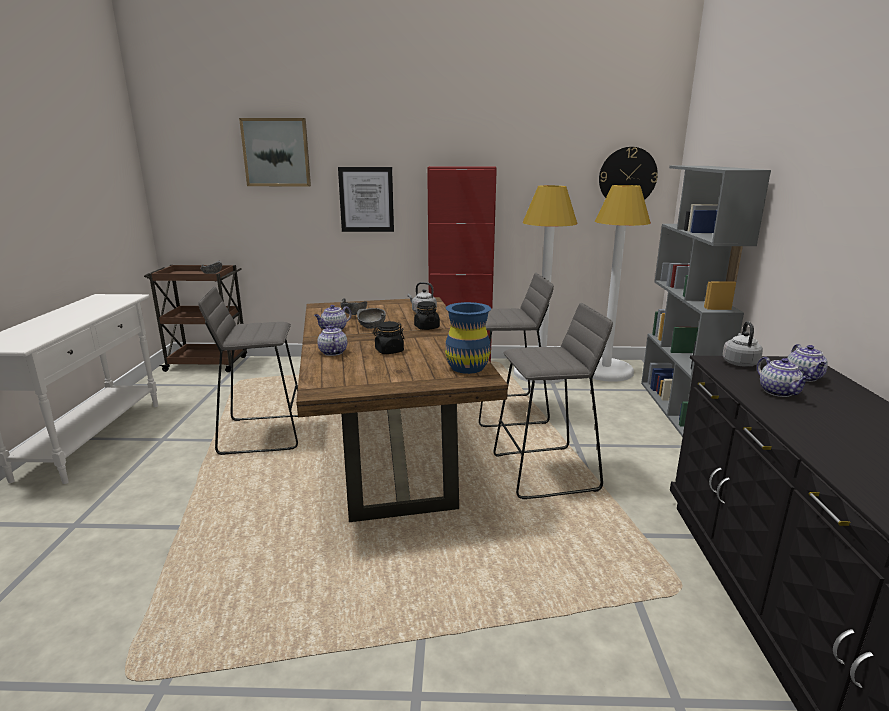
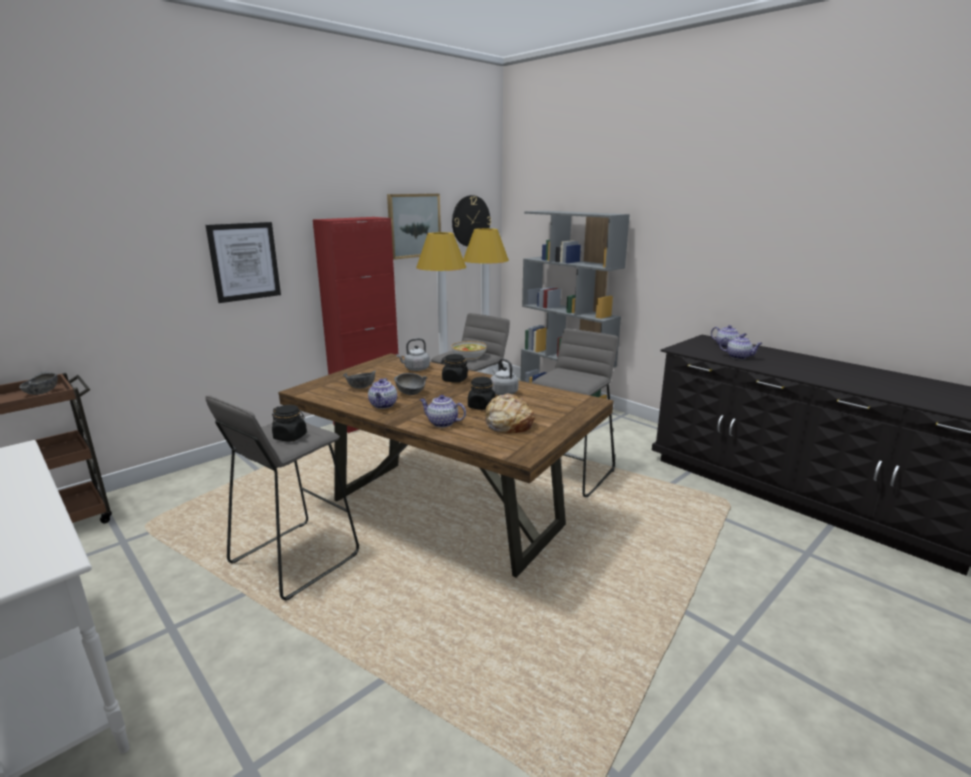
camera: 45 degrees left, 0 degrees up
(253, 332) = (290, 437): none -> black jar
(276, 152) = (114, 209): picture -> picture (414, 225)
(370, 369) = (508, 423): none -> bread
(467, 367) = (563, 398): blue vase -> none
(502, 315) = (468, 356): none -> bowl
(739, 362) = (688, 346): grey kettle -> grey kettle (502, 392)

